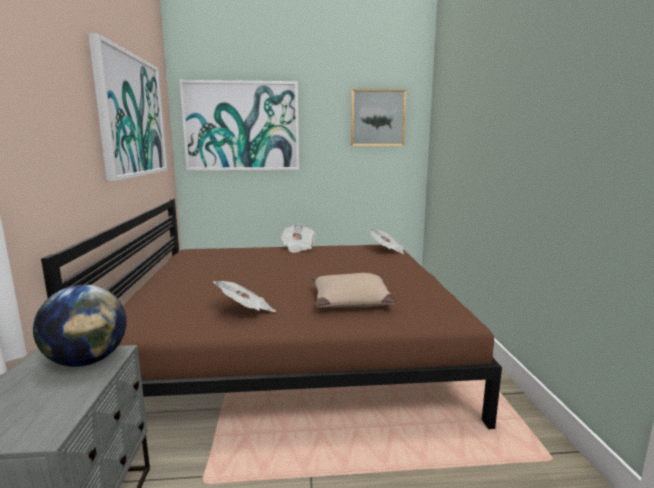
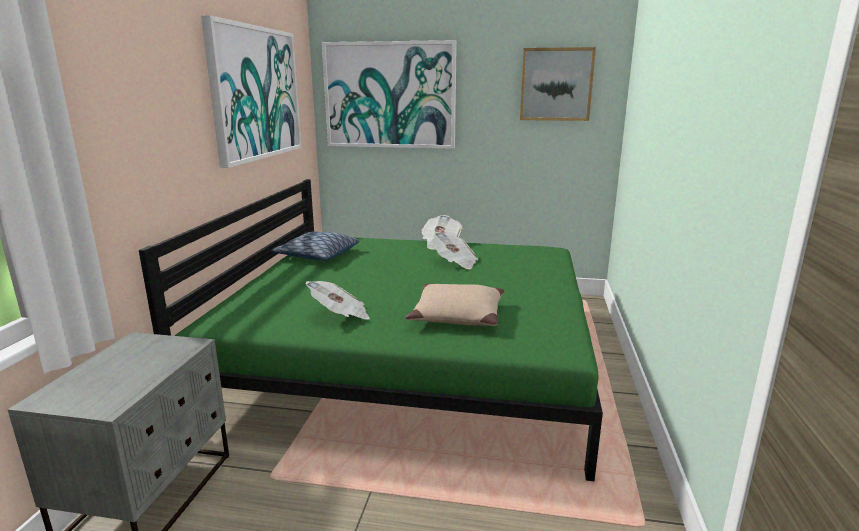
camera: 15 degrees right, 5 degrees up
(87, 361) = (167, 349): globe -> none
(193, 264) = (317, 255): none -> pillow
(291, 347) = (410, 357): brown bed -> green bed
(387, 250) = (545, 255): newspaper -> newspaper (455, 262)

